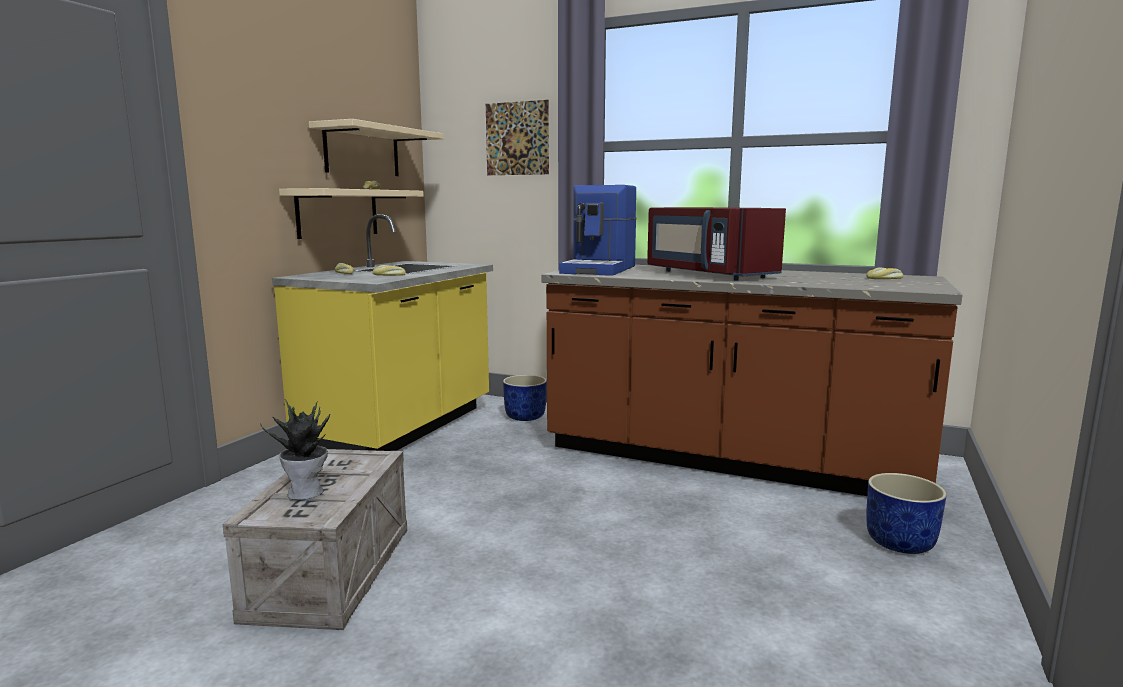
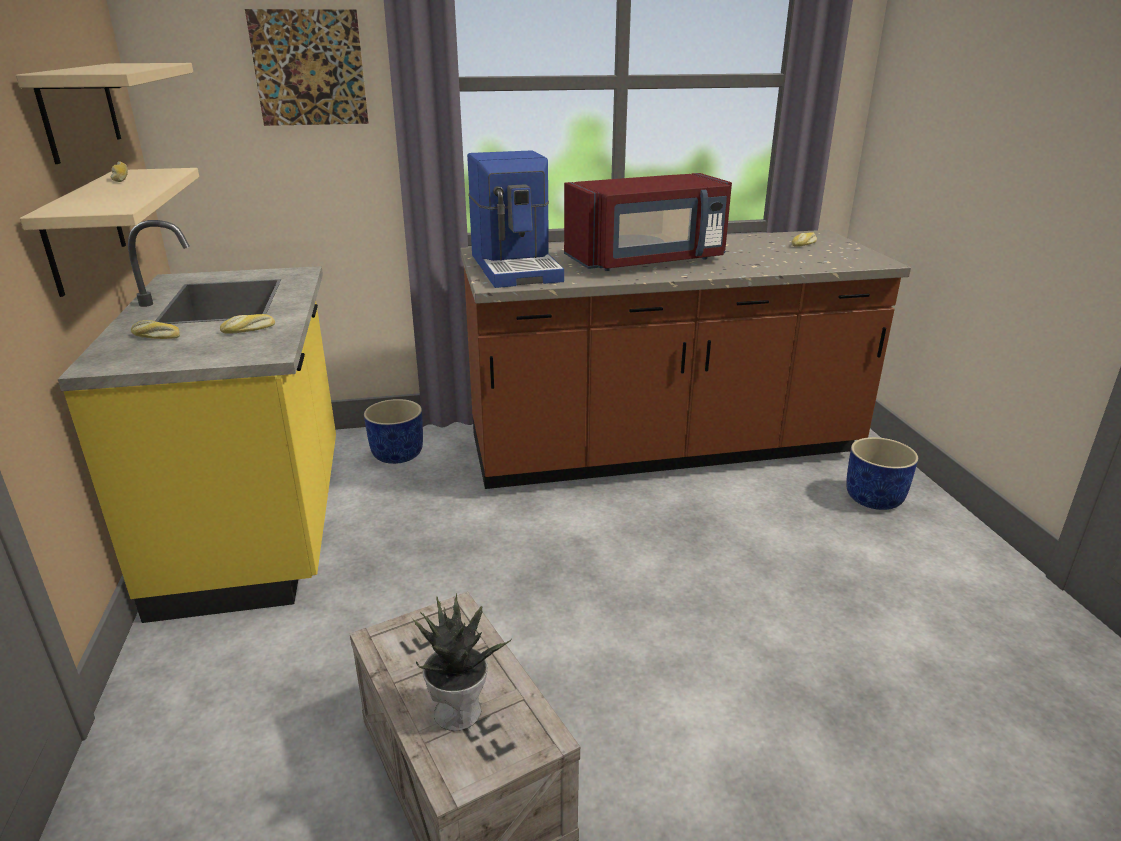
camera: 35 degrees left, 15 degrees up
(707, 274) = (647, 261): red microwave -> red microwave turned 45 degrees counterclockwise

